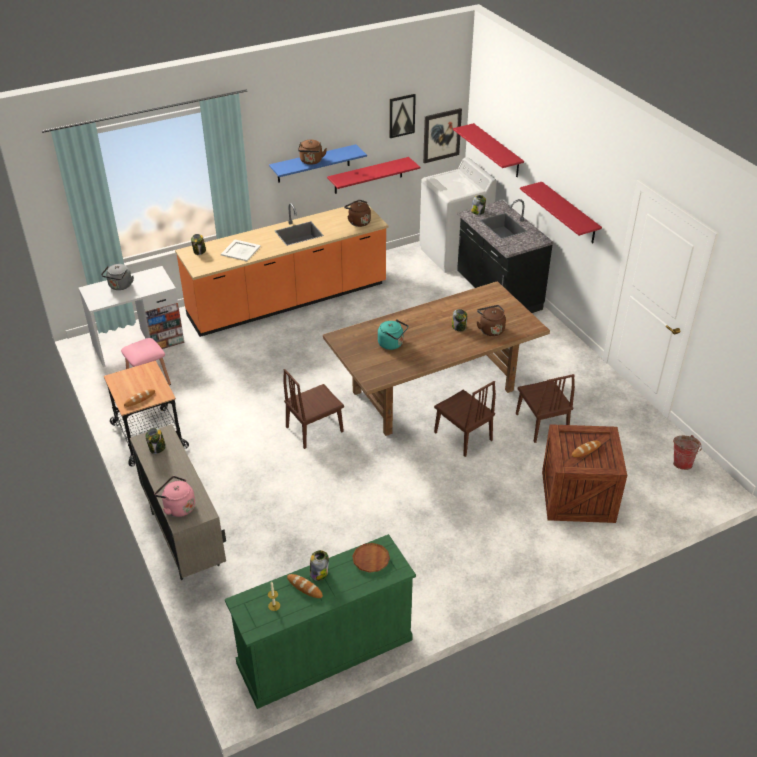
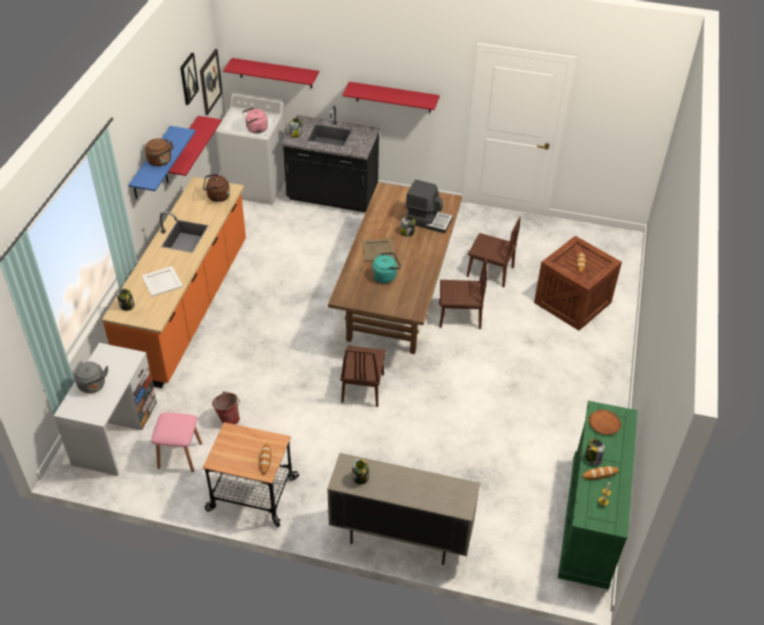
camera: 50 degrees left, 5 degrees up
(178, 507) = (445, 501): pink kettle -> pink kettle (255, 129)
(416, 325) = (378, 250): none -> beige tray
(490, 329) = (428, 220): brown kettle -> coffee machine
(682, 462) = (591, 238): bucket -> bucket (228, 418)

